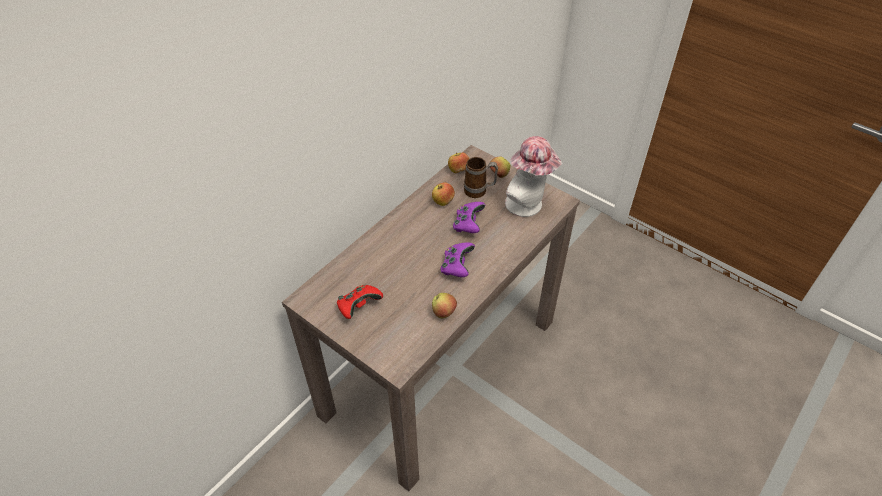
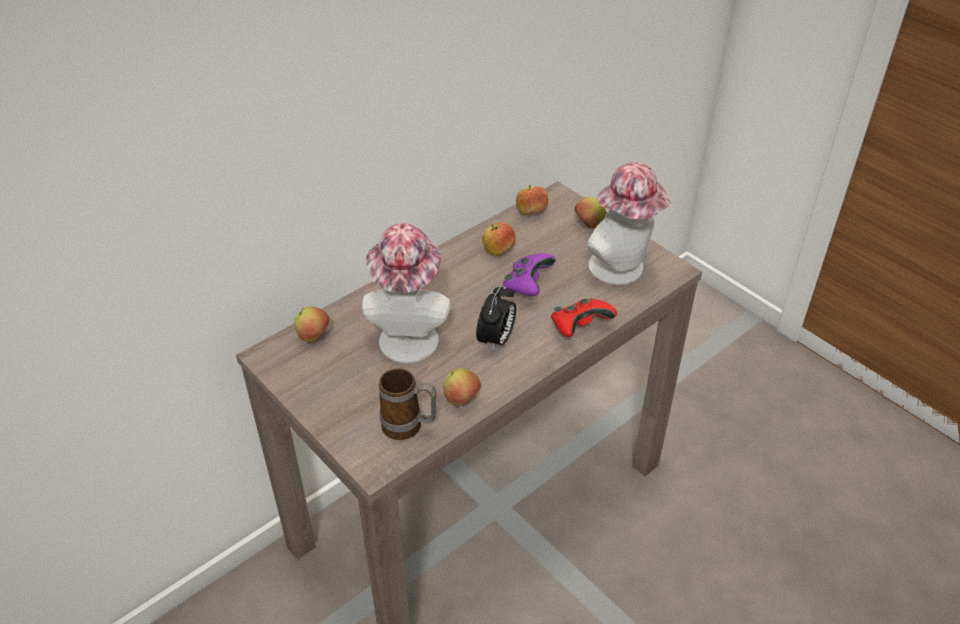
camera: 10 degrees right, 5 degrees down
(332, 281) = (314, 336): none -> apple
(359, 307) = (341, 375): red game controller -> red game controller (579, 327)
(397, 271) = (409, 335): none -> hat
(457, 267) = (496, 340): purple game controller -> alarm clock
(479, 191) = (555, 243): mug -> mug (409, 427)

